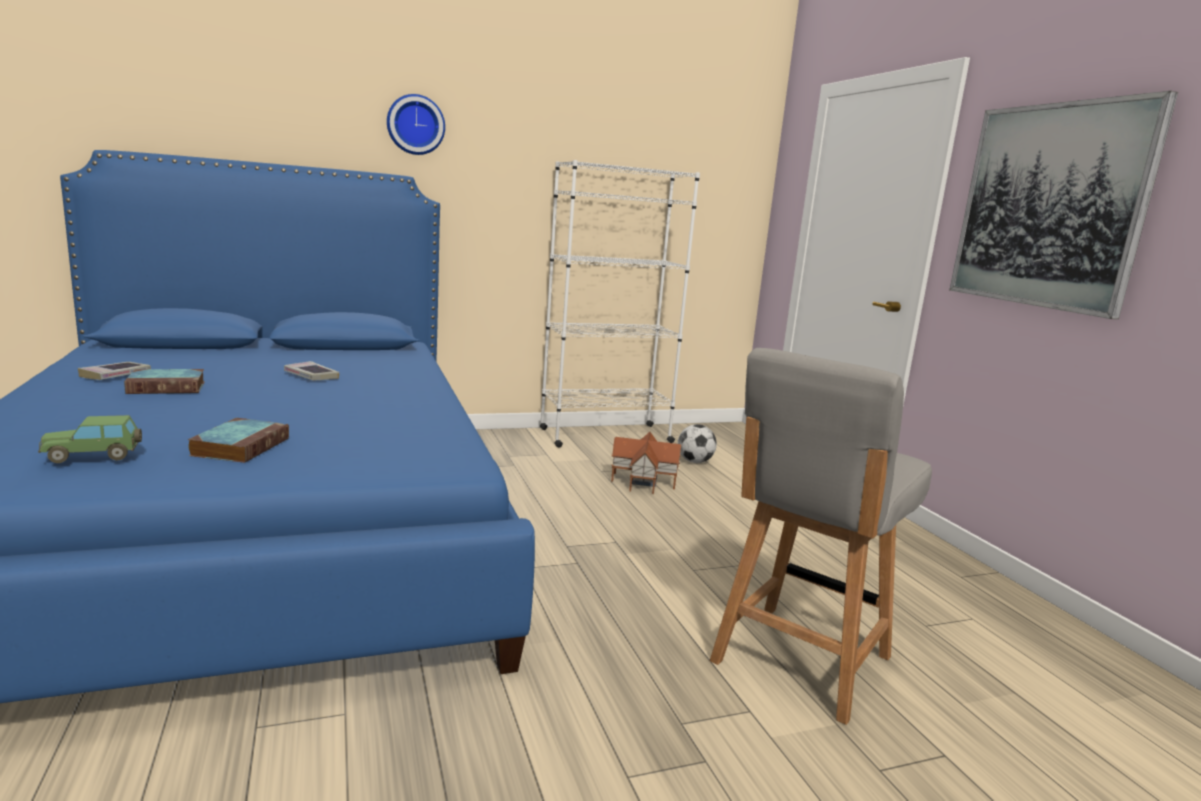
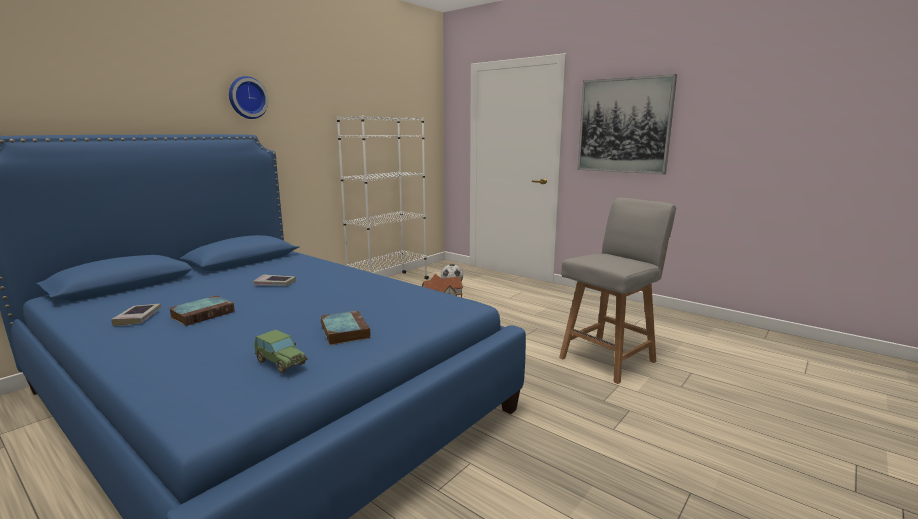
camera: 30 degrees left, 0 degrees up
(94, 455) = (280, 362): toy car -> toy car turned 90 degrees counterclockwise
(799, 661) = (609, 359): grey chair -> grey chair turned 135 degrees counterclockwise

